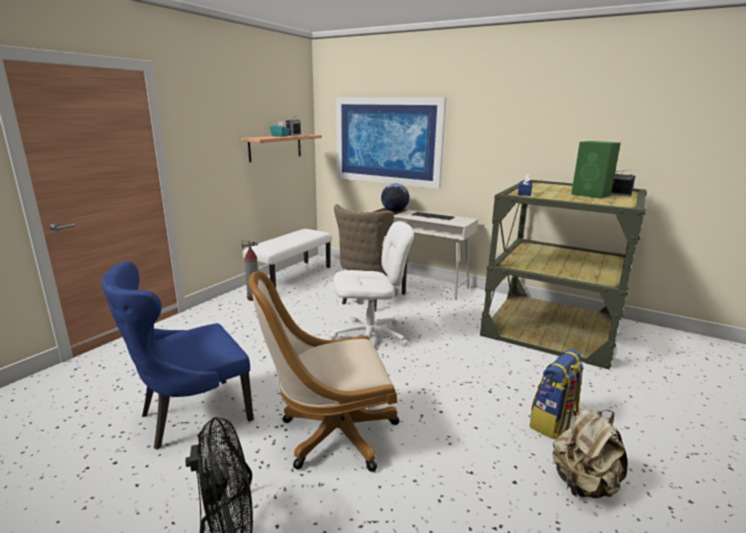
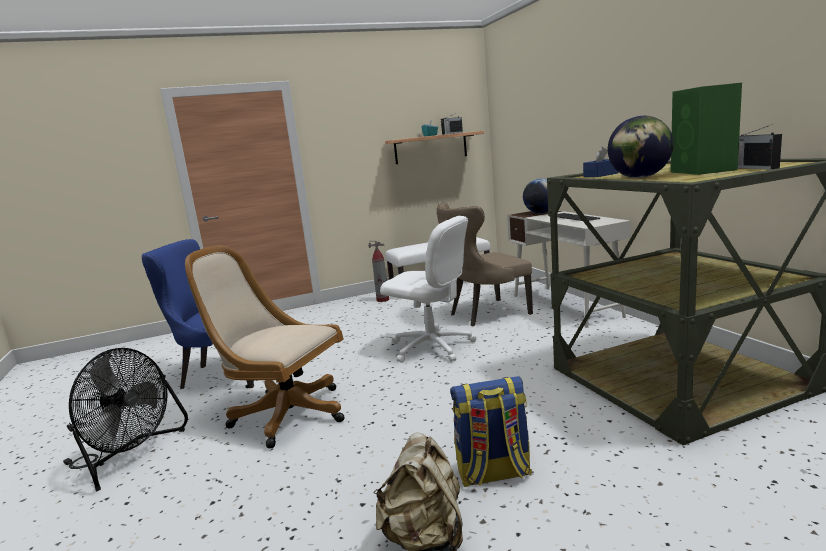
camera: 40 degrees right, 5 degrees down
(387, 141) = (544, 128): picture -> none
(569, 199) = (639, 177): none -> globe

